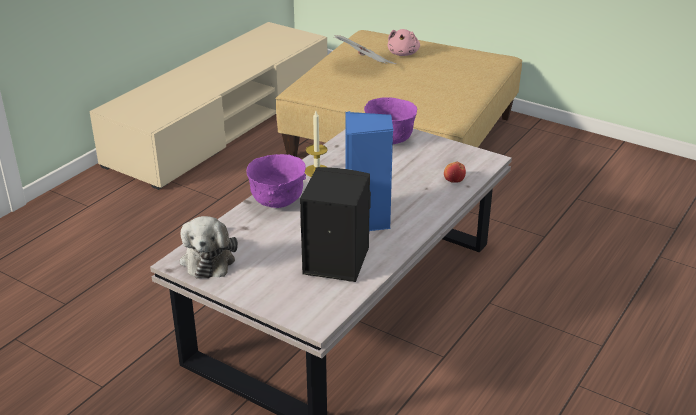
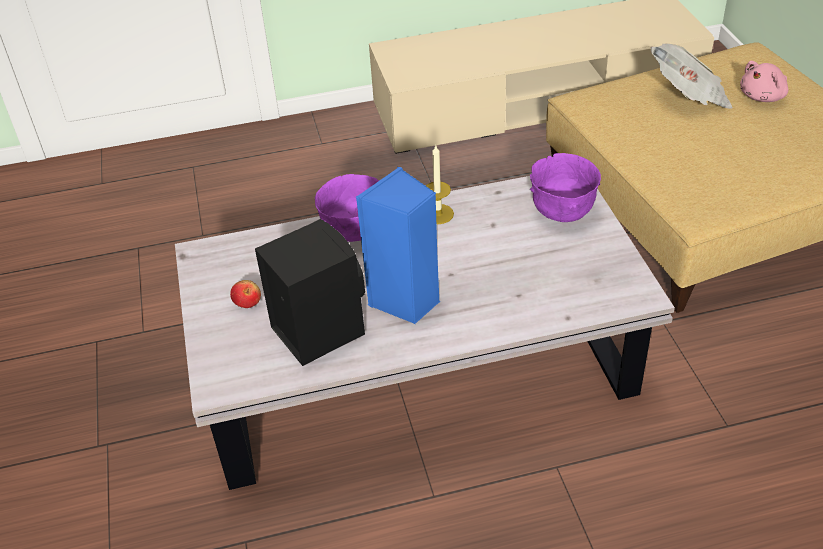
camera: 45 degrees right, 10 degrees up
(208, 259) = (223, 263): plush toy -> none
(453, 180) = (562, 301): apple -> apple (247, 302)

